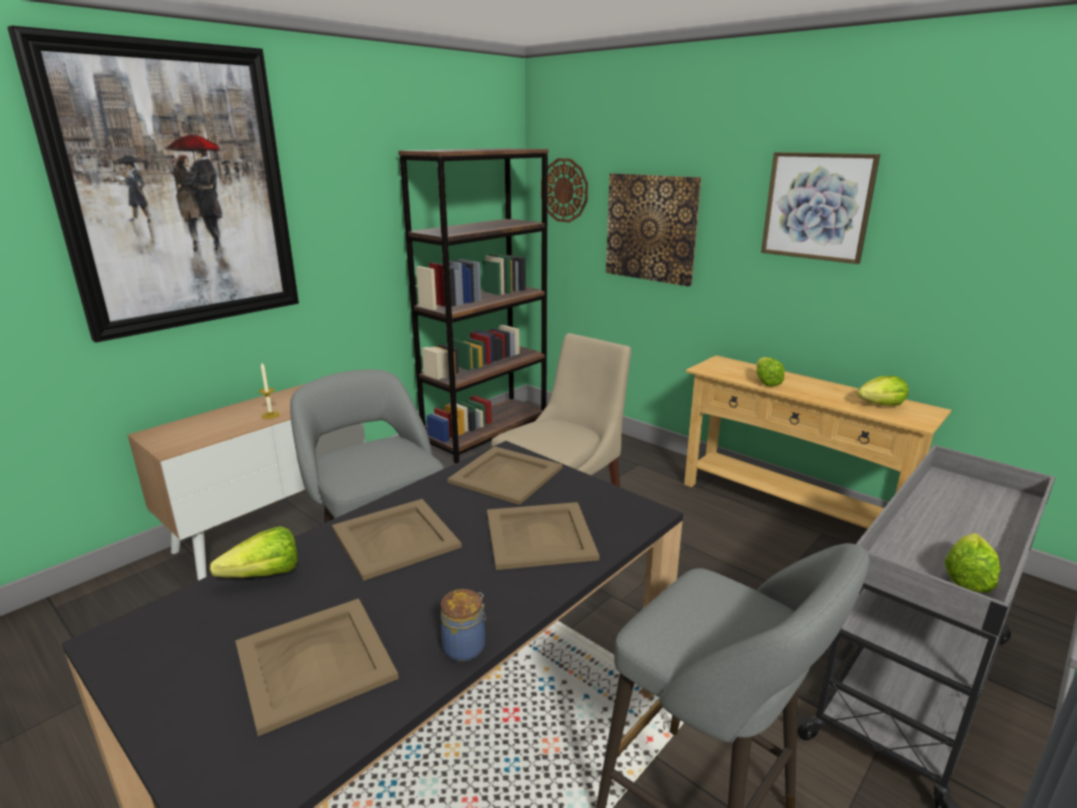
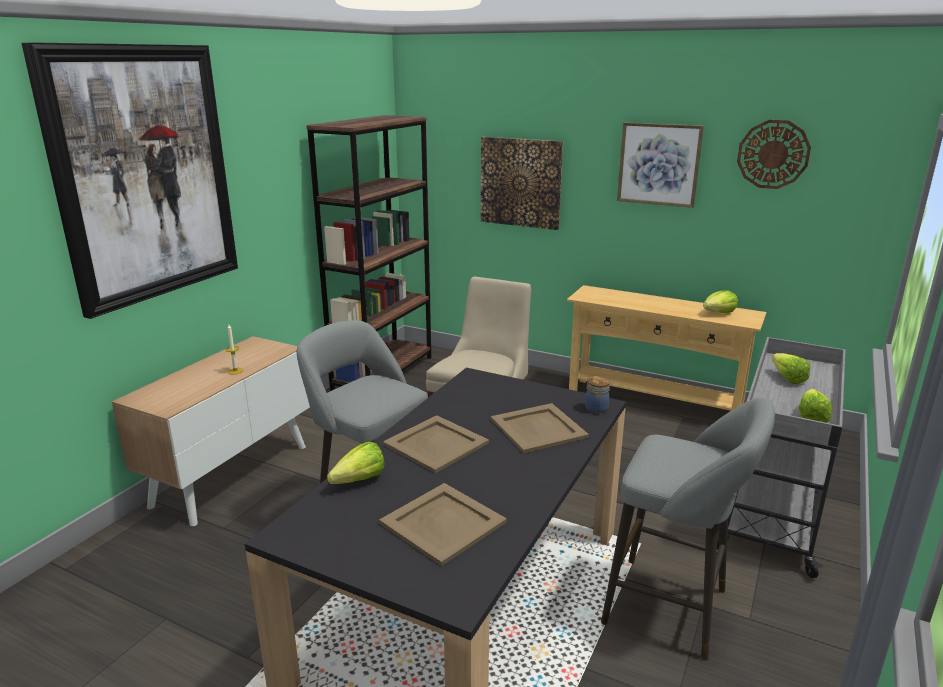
camera: 15 degrees left, 0 degrees up
(465, 647) = (536, 499): jar -> jar (596, 408)
(507, 475) = (485, 391): beige tray -> none
(564, 190) = (436, 151): wall clock -> wall clock (773, 154)
(765, 380) = (631, 302): lettuce -> lettuce (786, 377)

